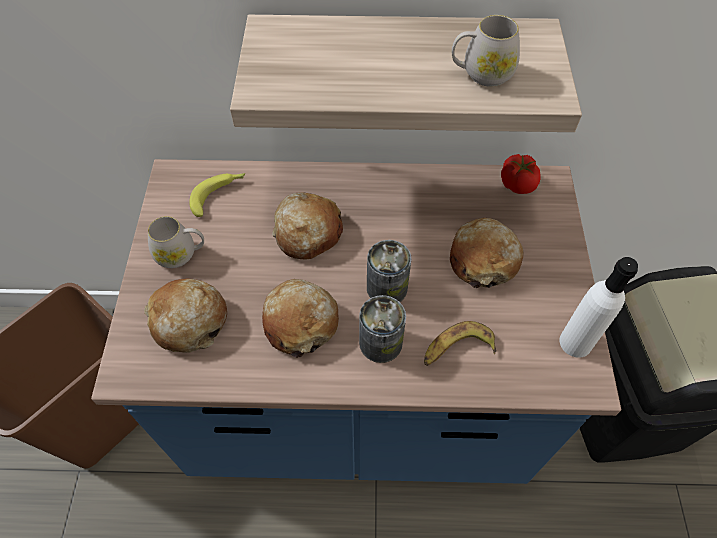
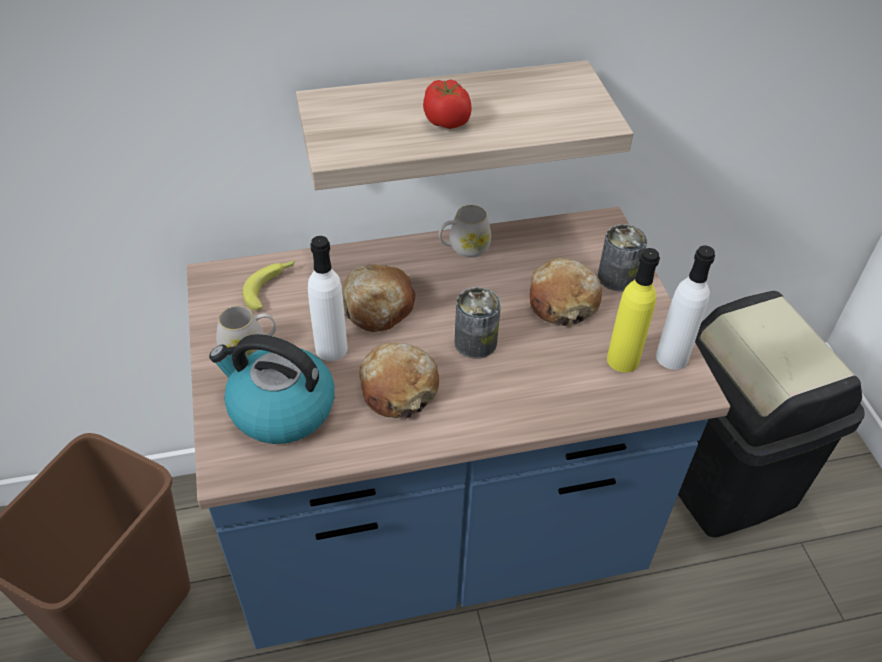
camera: 15 degrees left, 10 degrees down
(189, 321) = (280, 408): bread -> kettle
(252, 268) = (331, 348): none -> white bottle
(380, 342) = (485, 391): can -> can (617, 277)
(457, 350) = (562, 384): banana -> none
(481, 73) = (535, 112): white mug -> white mug (464, 248)
(517, 184) = (574, 230): tomato -> tomato (447, 121)
(524, 335) = (622, 360): none -> yellow bottle

